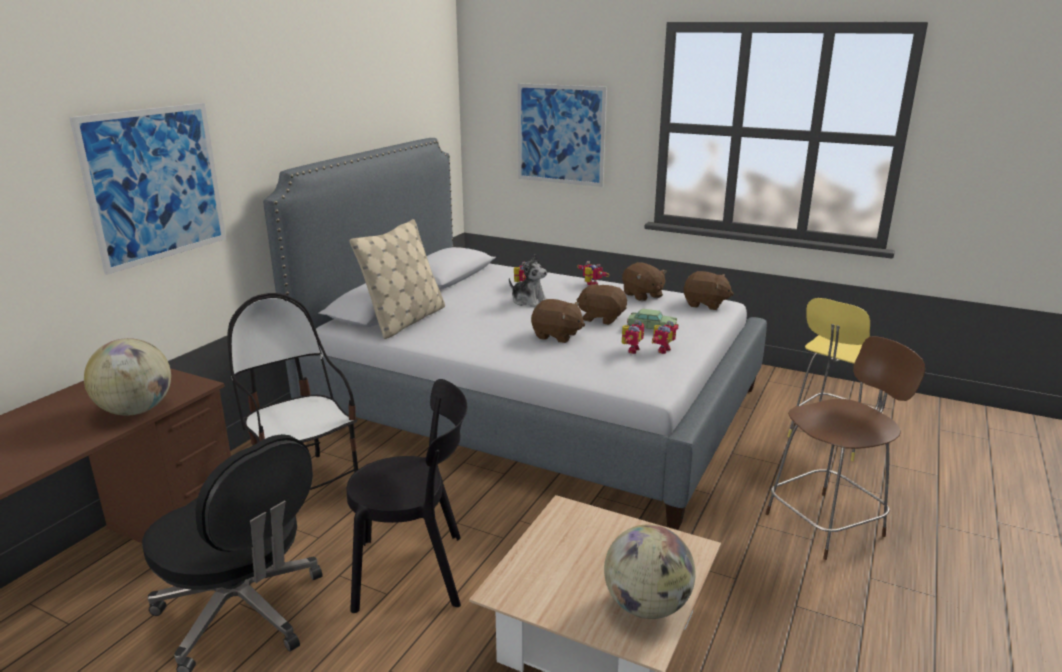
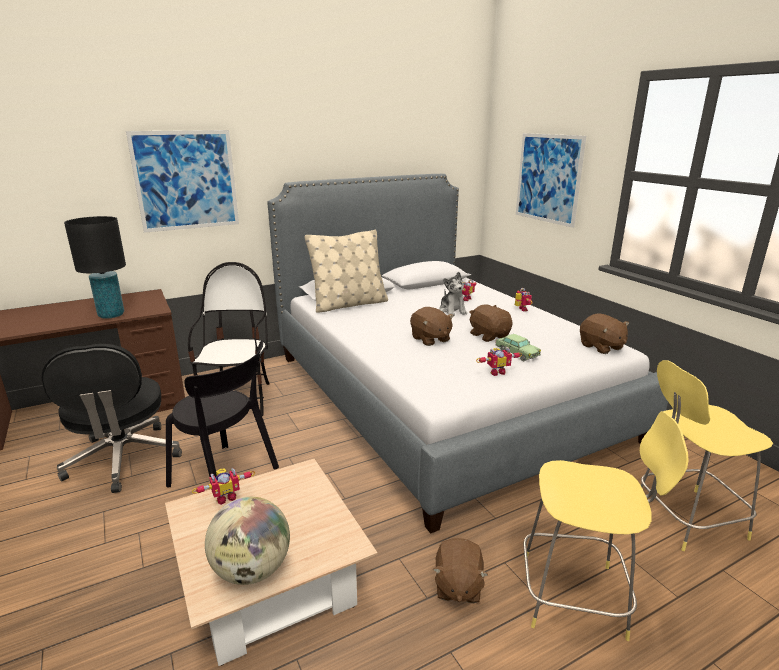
camera: 35 degrees right, 0 degrees up
(136, 410) = (111, 315): globe -> black table lamp
(630, 350) = (468, 364): toy robot -> toy robot (226, 497)
(642, 295) = (553, 326): brown plush toy -> brown plush toy (457, 586)
(827, 523) = (577, 596): brown stool -> yellow stool

